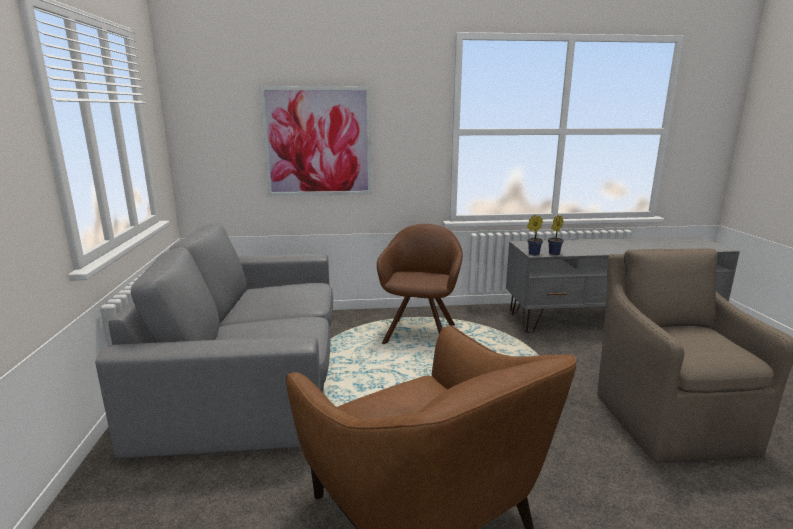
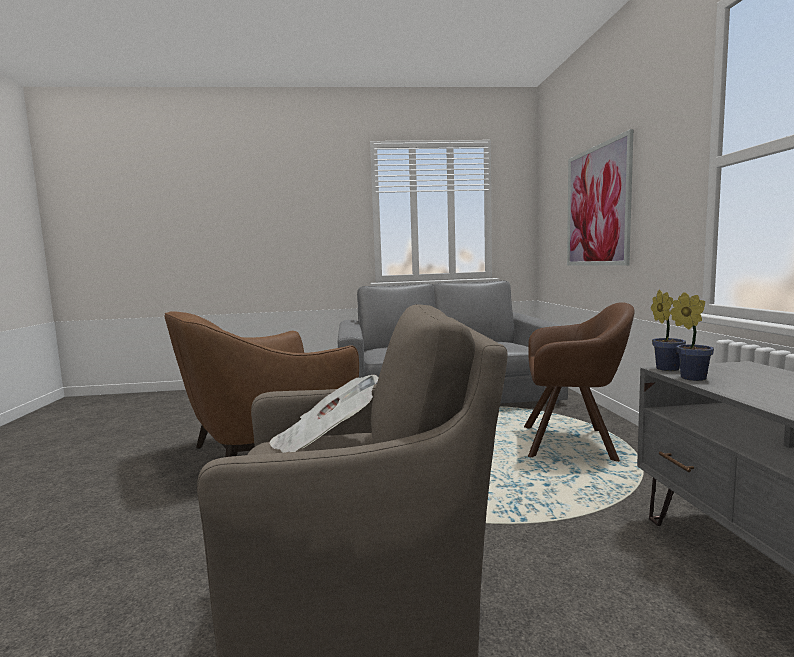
camera: 90 degrees right, 10 degrees down
(686, 339) = (325, 442): none -> newspaper

